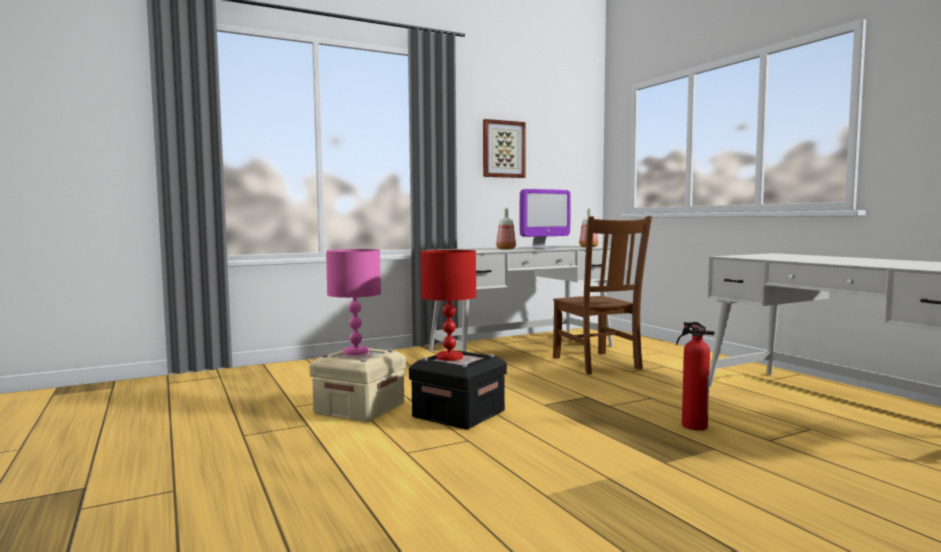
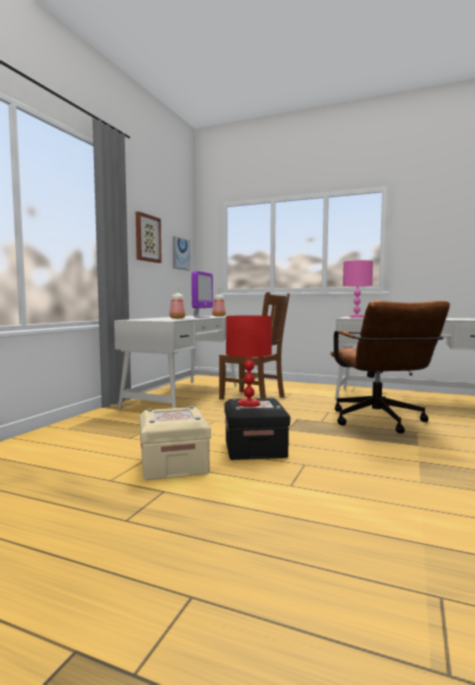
camera: 40 degrees left, 0 degrees up
(355, 352) = (165, 413): pink table lamp -> pink table lamp (356, 317)
(568, 163) = (180, 254): none -> picture
(692, 425) = (380, 422): fire extinguisher -> brown office chair

